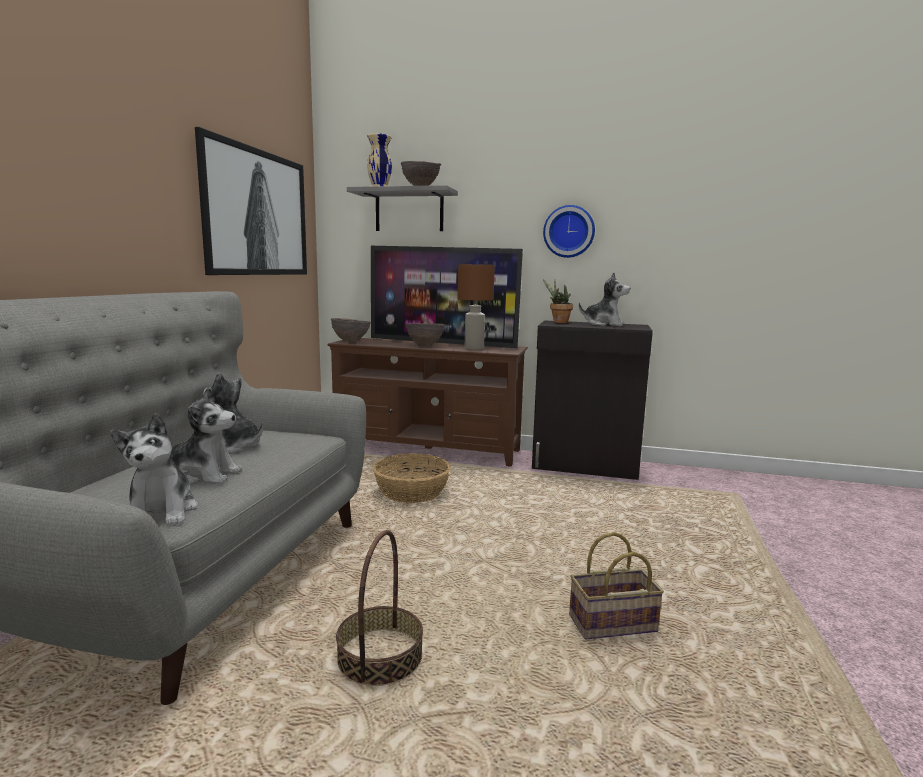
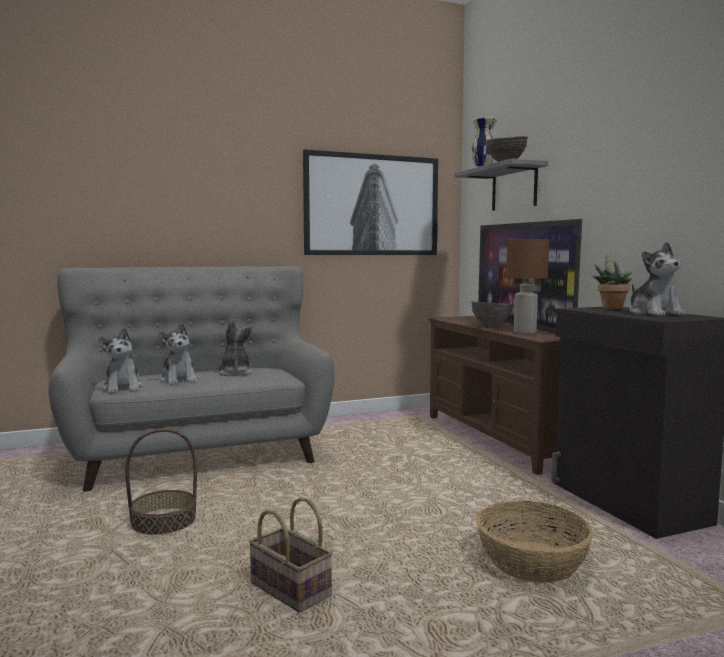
camera: 55 degrees right, 5 degrees down
(162, 512) = (123, 388): plush toy -> plush toy turned 60 degrees counterclockwise
(351, 342) = (450, 318): brown bowl -> none
(411, 492) = (402, 460): basket -> basket (532, 561)
(569, 231) = (643, 192): wall clock -> none

